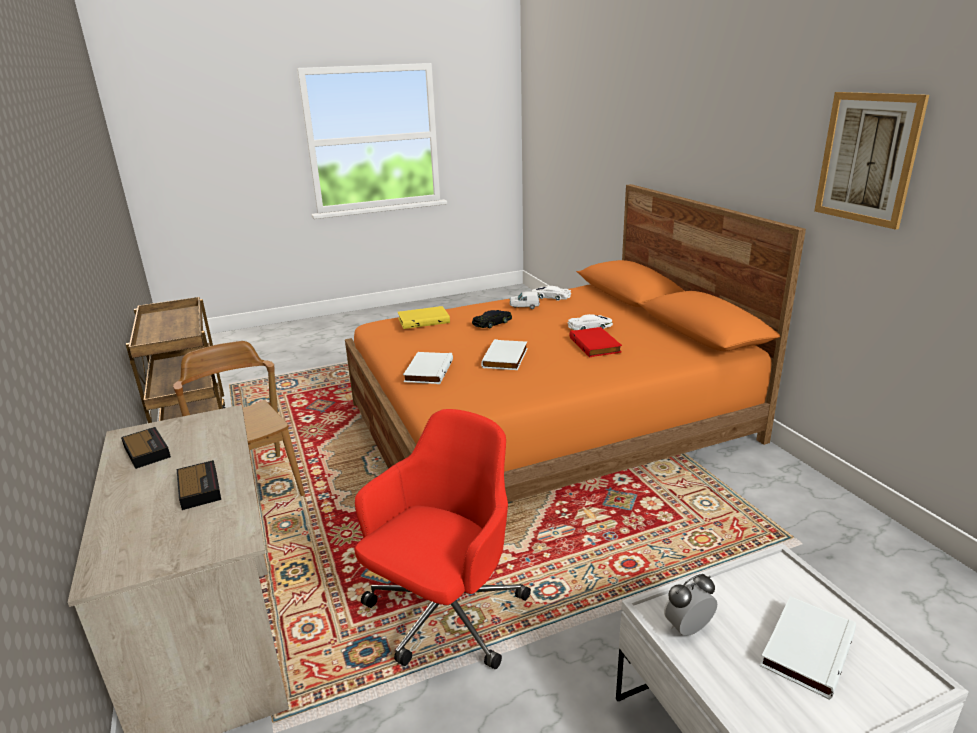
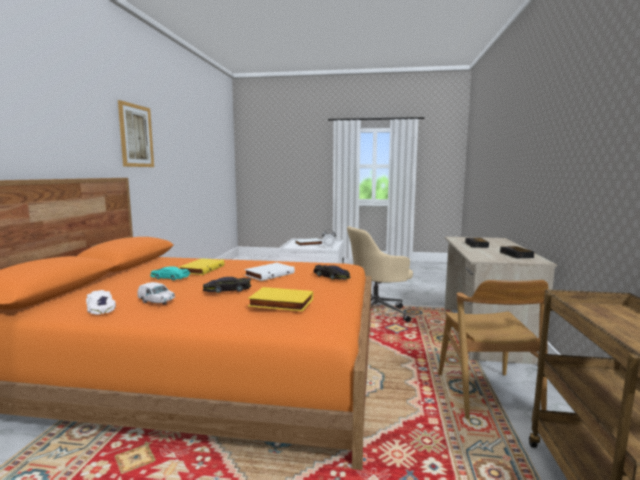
camera: 150 degrees left, 15 degrees down
(427, 371) = (332, 276): white book -> black toy car
(444, 616) = (376, 312): red office chair -> beige office chair
(590, 327) = (169, 277): white toy car -> turquoise toy car
(596, 345) = (201, 269): red book -> yellow book

